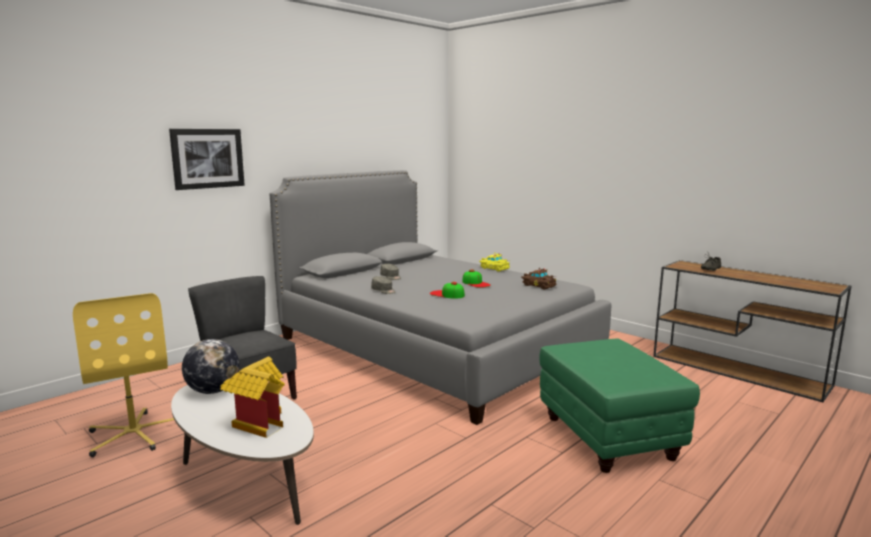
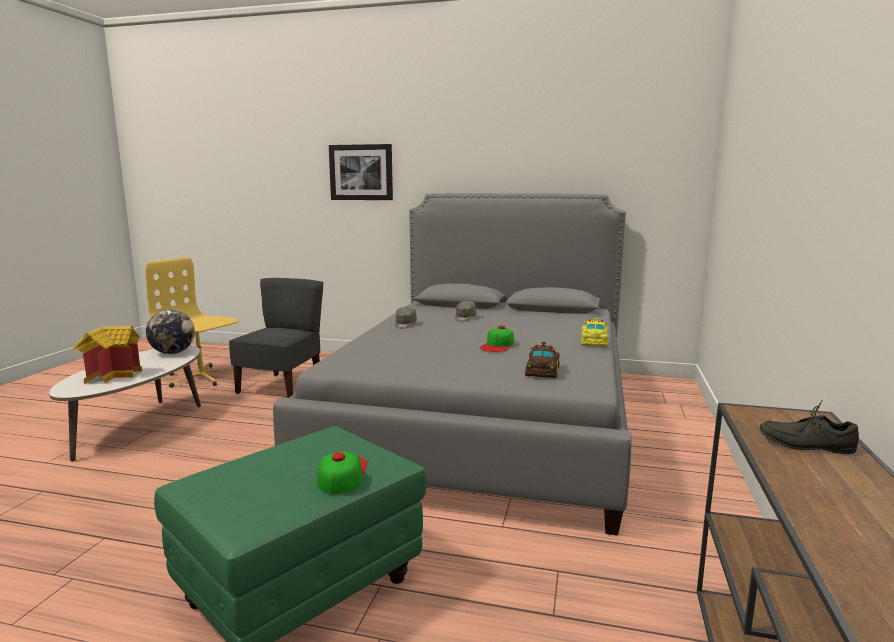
camera: 60 degrees right, 0 degrees up
(134, 434) = (201, 377): yellow office chair -> yellow office chair turned 90 degrees clockwise
(447, 294) = (418, 342): cap -> cap (342, 473)

